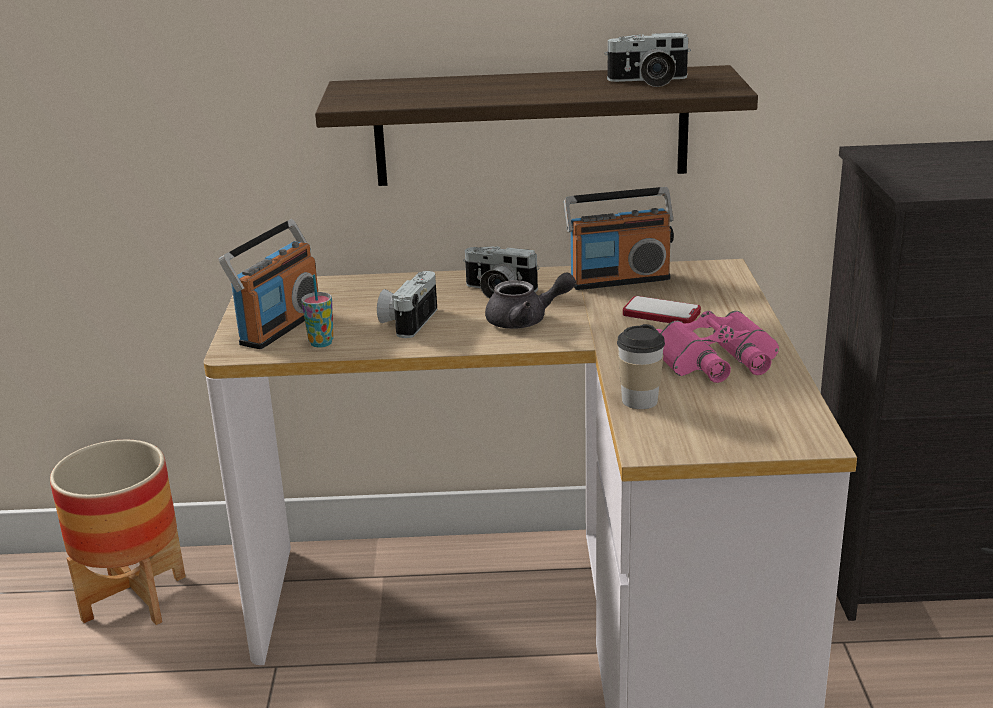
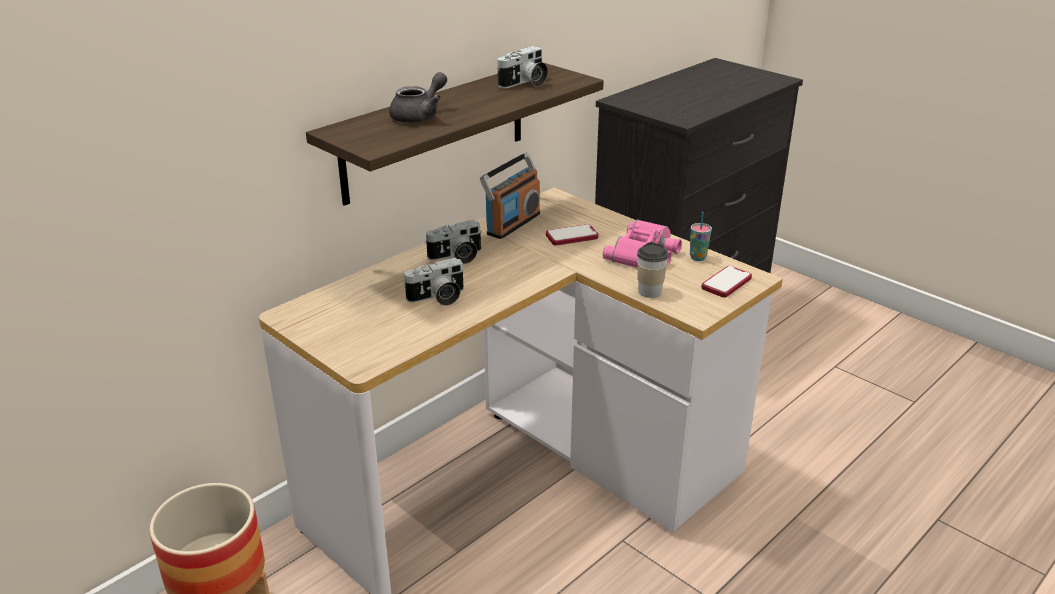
camera: 45 degrees left, 5 degrees up
(280, 326) = (358, 336): radio -> none
(321, 343) = (410, 335): cup -> cup (698, 257)
(407, 321) = (438, 298): camera -> camera turned 90 degrees counterclockwise
(525, 321) = (508, 269): grey teapot -> grey teapot (420, 116)
(759, 430) = (726, 283): none -> phone

